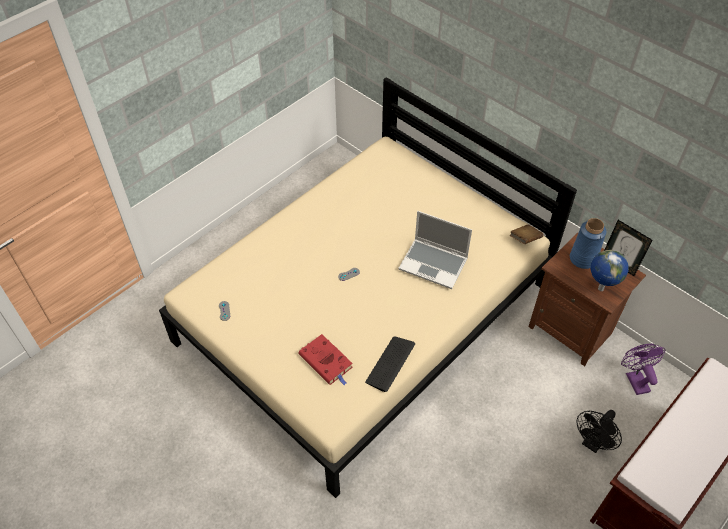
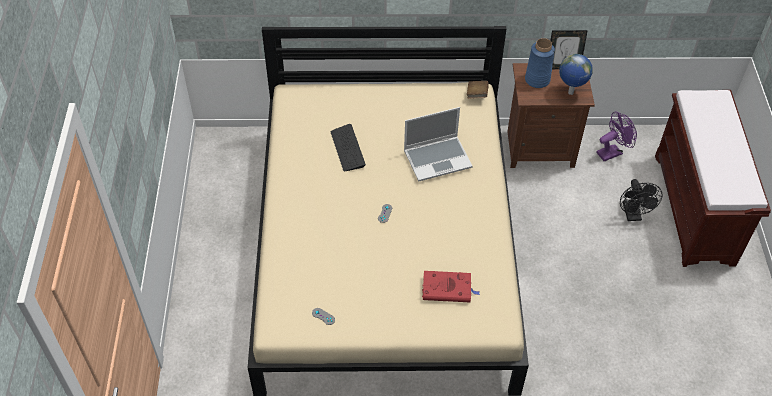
camera: 45 degrees left, 0 degrees up
(390, 364) = (492, 253): keyboard -> keyboard (347, 149)
(635, 379) = (612, 152): purple fan -> purple fan turned 120 degrees clockwise

